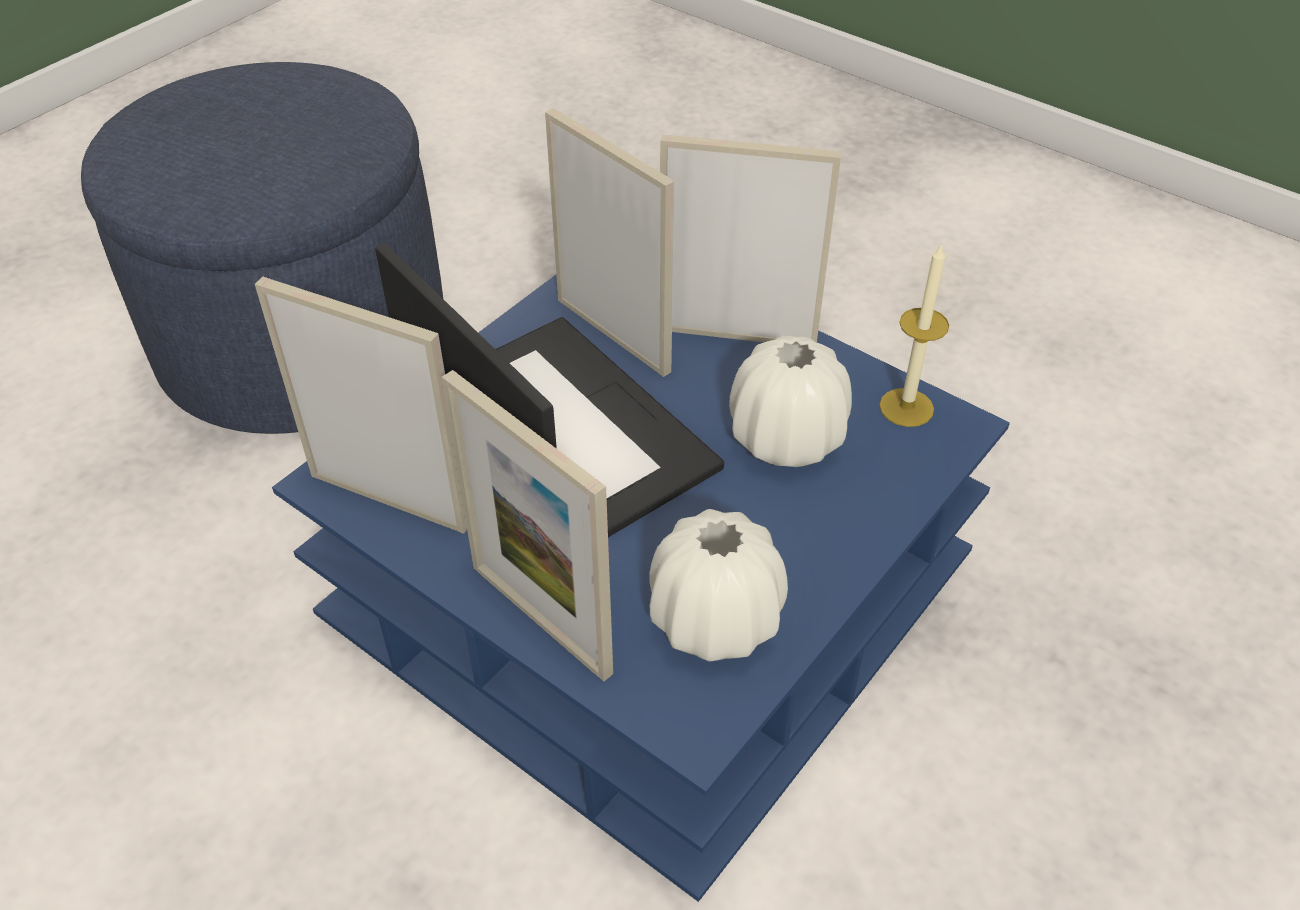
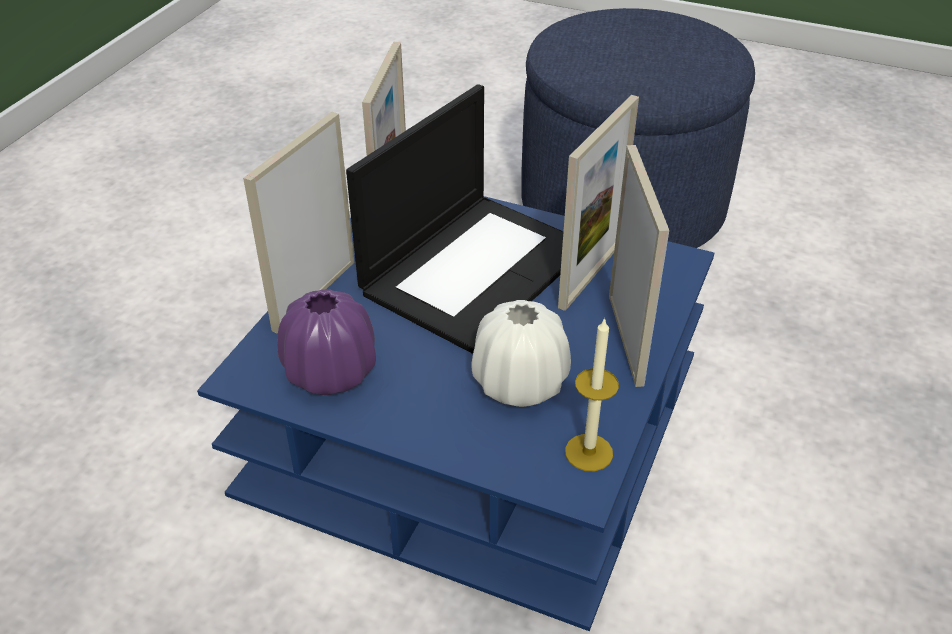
camera: 75 degrees right, 5 degrees down
(714, 620) = (330, 372): white vase -> purple vase

